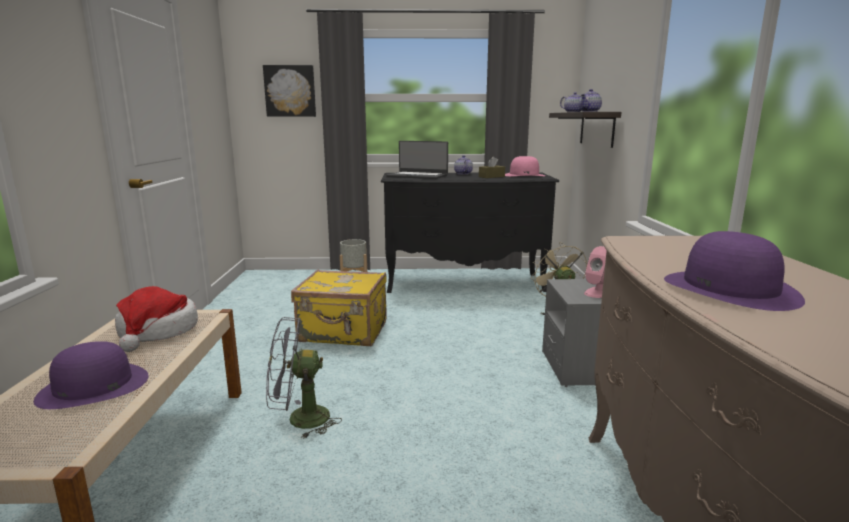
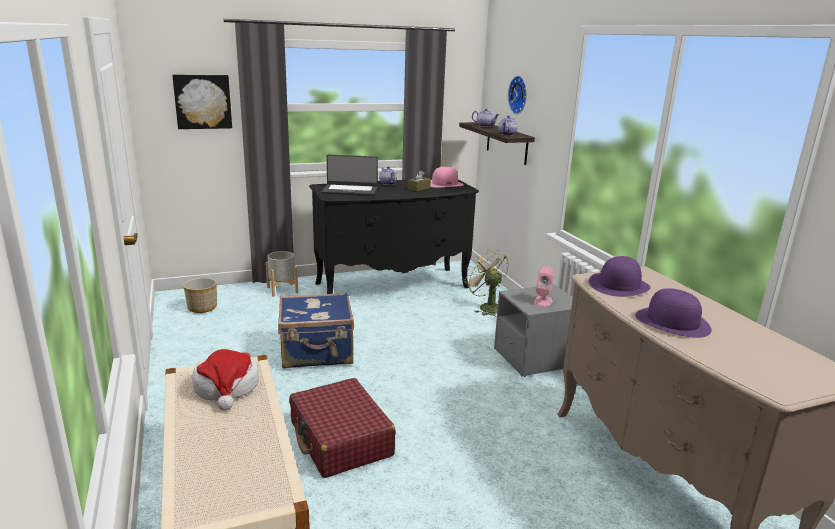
camera: 20 degrees left, 5 degrees up
(93, 387) = (236, 444): purple hat -> purple hat (619, 285)
(272, 285) = (202, 307): none -> planter
(299, 420) = (340, 439): grey fan -> red suitcase
(343, 332) = (317, 353): yellow suitcase -> blue suitcase
(609, 69) = (519, 95): none -> wall clock

